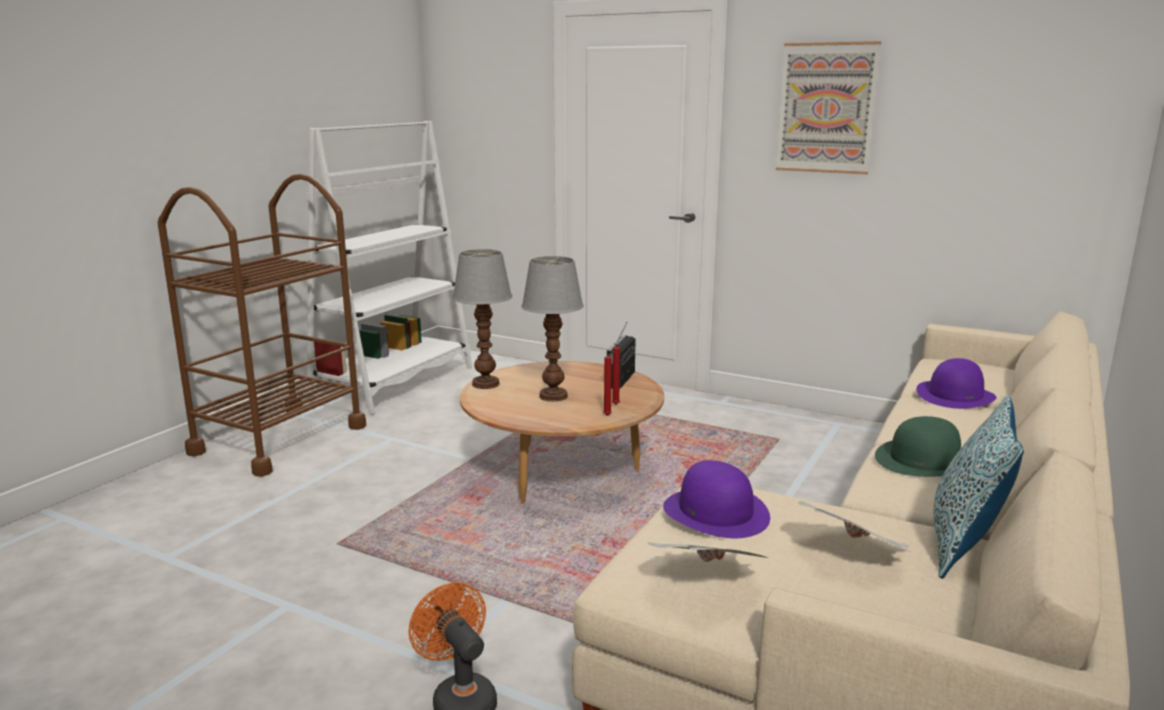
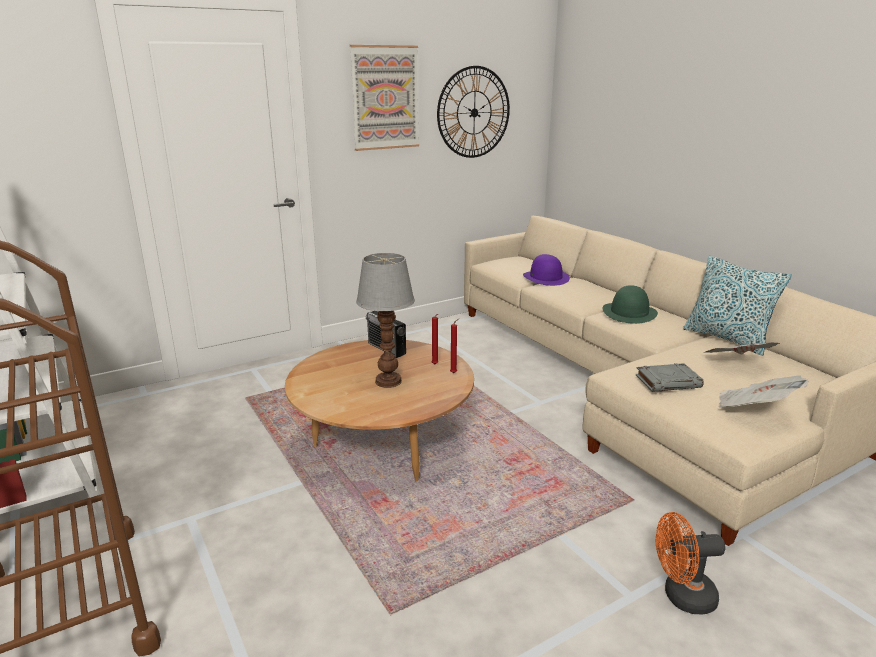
camera: 60 degrees left, 5 degrees up
(484, 384) = (319, 402): table lamp -> none
(716, 512) = (668, 381): purple hat -> grey book
(974, 136) = (474, 112): none -> wall clock

